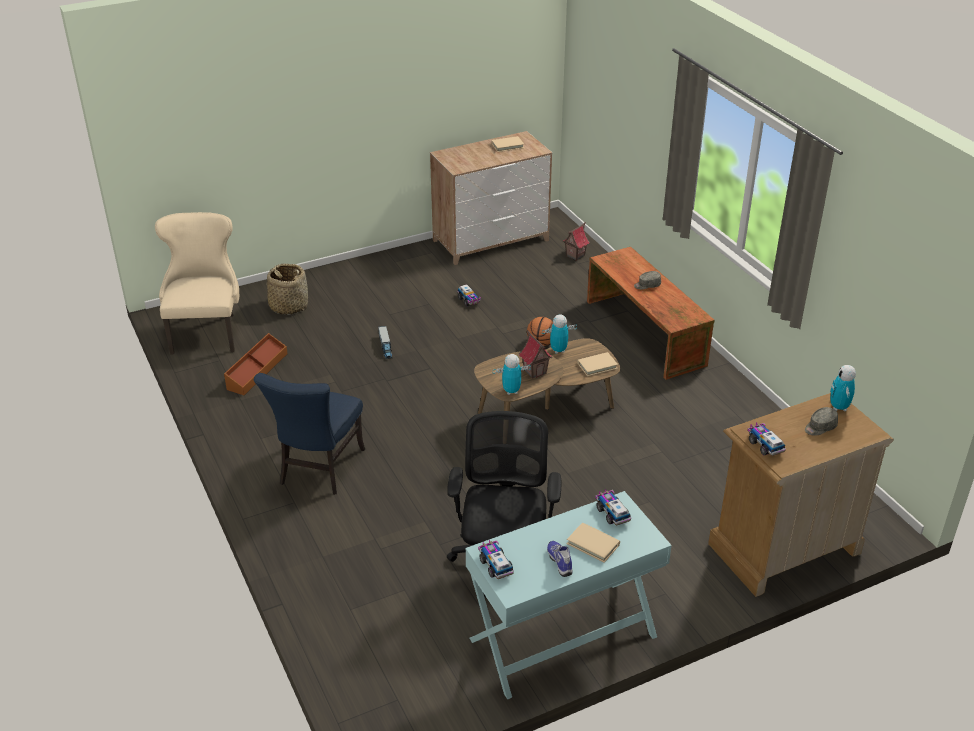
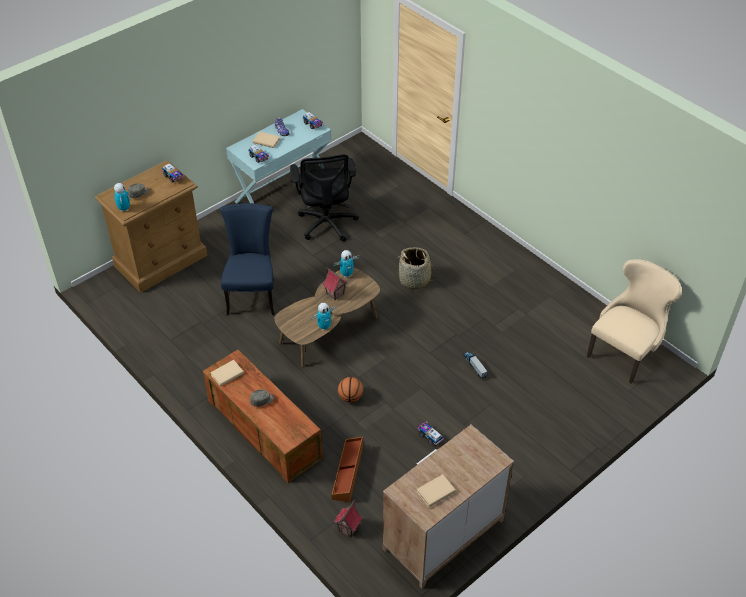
camera: 165 degrees right, 10 degrees up
(207, 332) = (625, 352): beige chair -> beige chair turned 120 degrees counterclockwise
(256, 371) = (557, 323): brown storage box -> brown storage box (348, 472)
(288, 306) = (581, 395): basket -> basket (415, 280)
(318, 469) = (463, 256): blue chair -> blue chair (252, 294)
(597, 366) = (292, 317): beige book -> beige book (227, 374)

